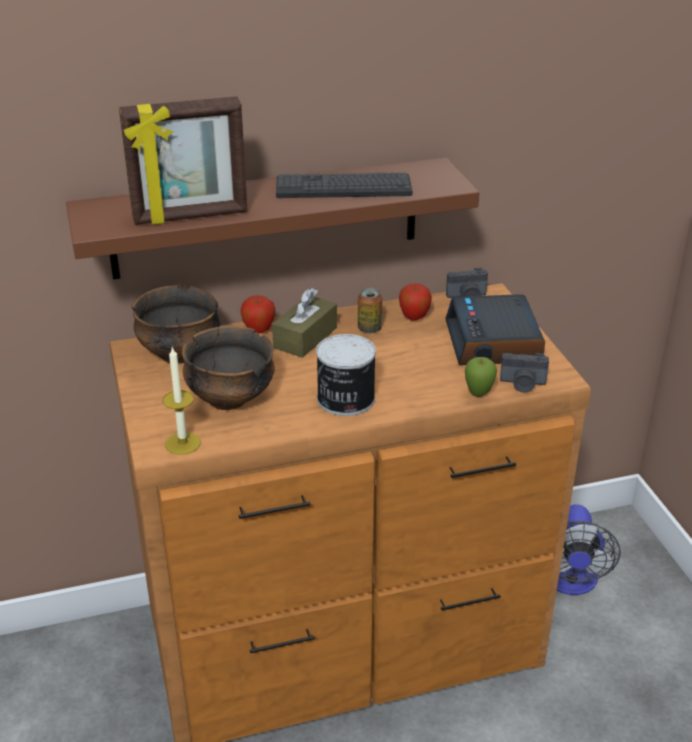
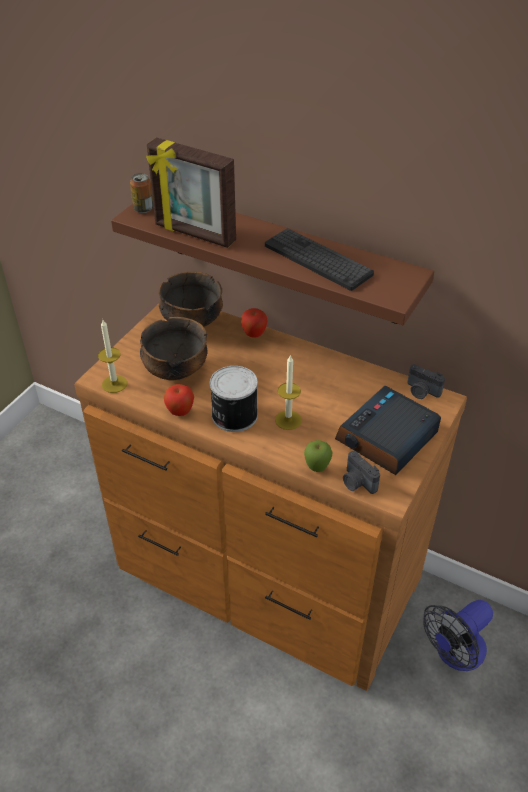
camera: 45 degrees right, 10 degrees up
(305, 337) = (273, 356): brown tissue box -> none
(369, 328) = (320, 375): can -> can (143, 209)
(397, 375) = (288, 420): none -> candle
(414, 318) = (361, 385): apple -> apple (180, 412)

